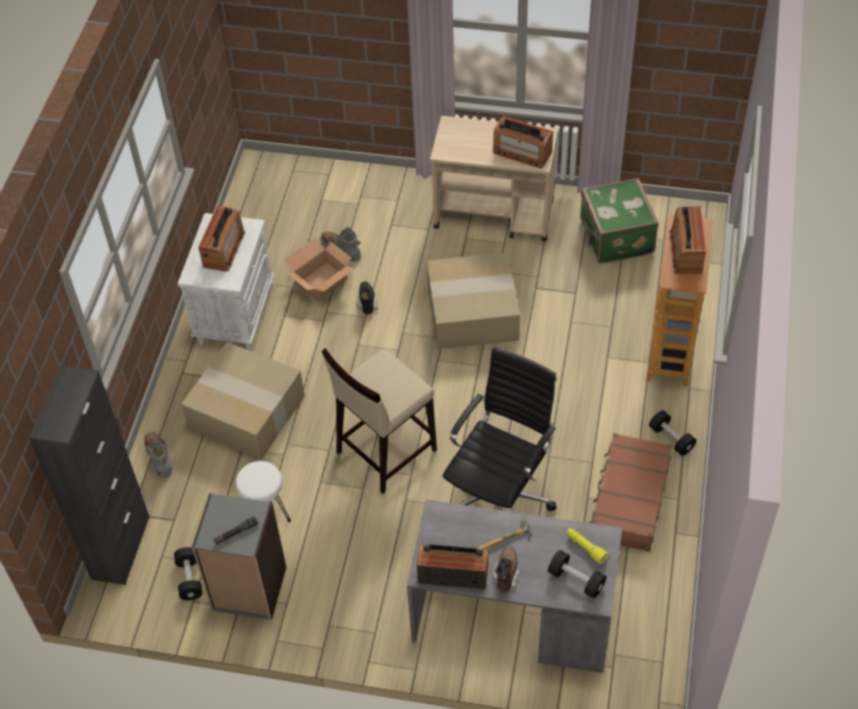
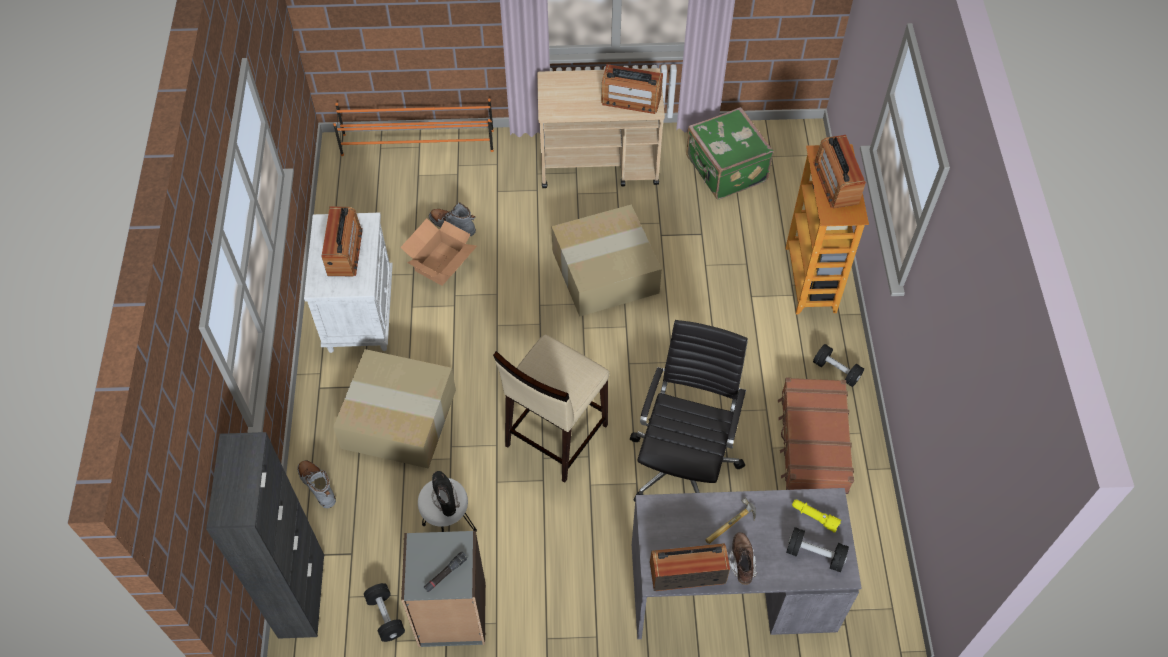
camera: 15 degrees left, 5 degrees up
(329, 171) = (418, 143): none -> orange shoe rack
(367, 302) = (494, 278): black boot -> black boot (444, 497)

